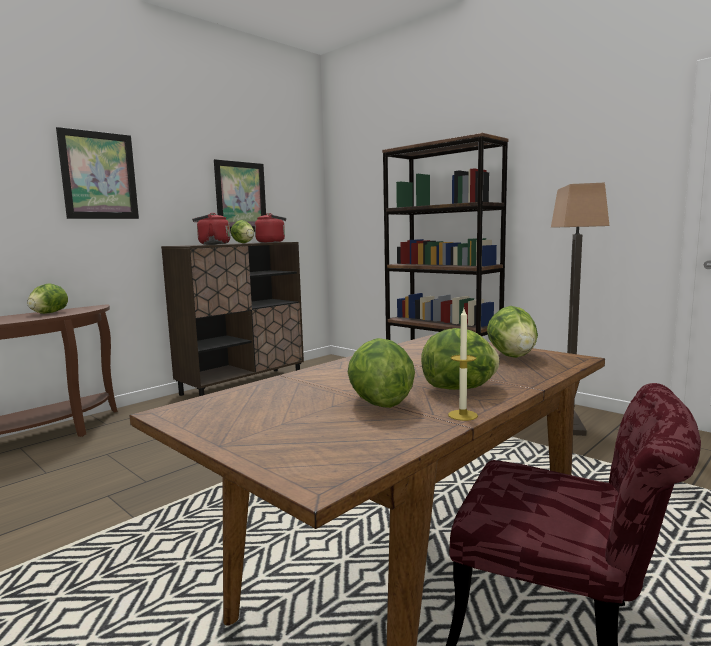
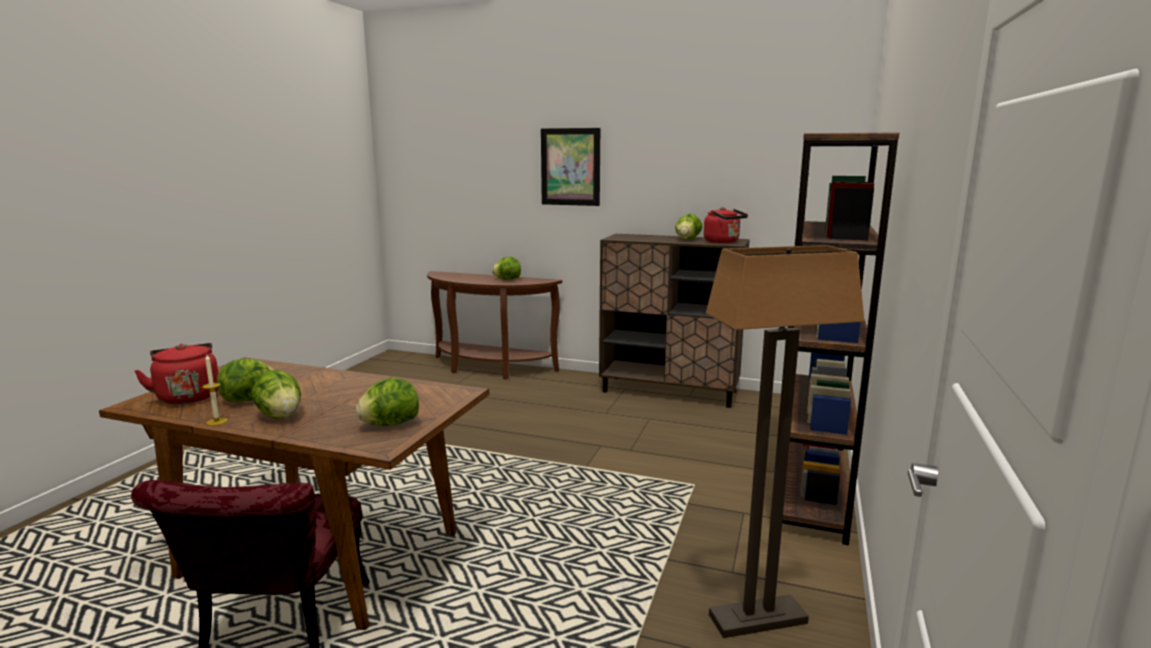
camera: 65 degrees right, 5 degrees up
(212, 244) = (651, 237): red kettle -> red kettle (187, 396)
(241, 197) = (718, 184): picture -> none

